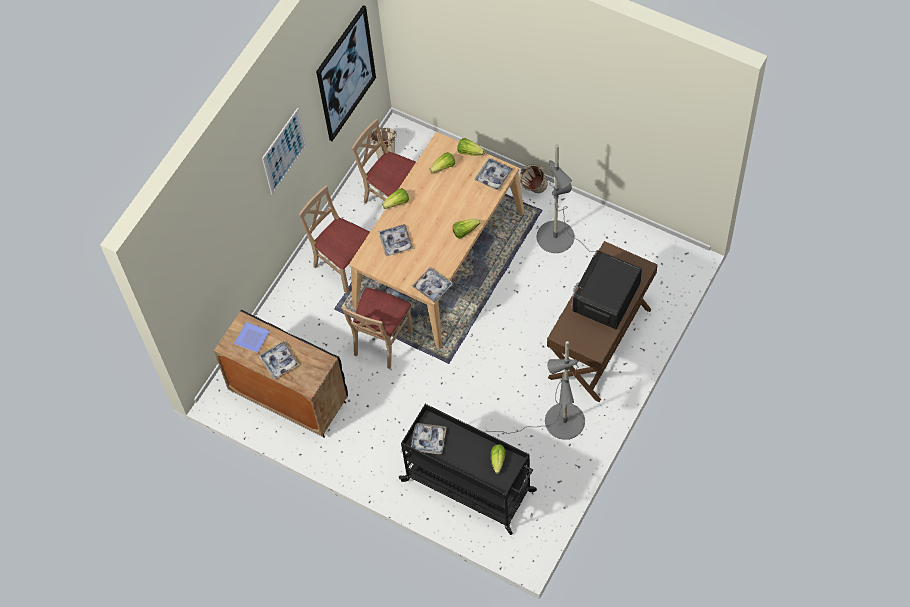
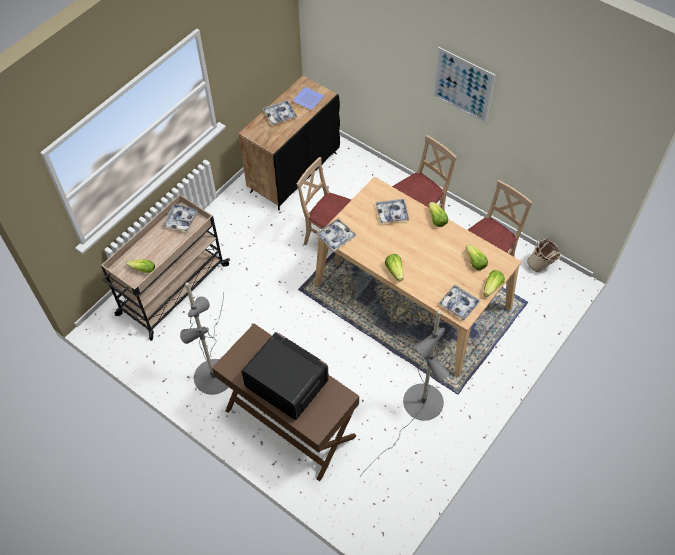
camera: 95 degrees right, 5 degrees down
(345, 74) = (562, 148): picture -> none
(470, 486) = (172, 290): black cart -> beige cart
(533, 190) = (483, 390): beige bucket -> none

